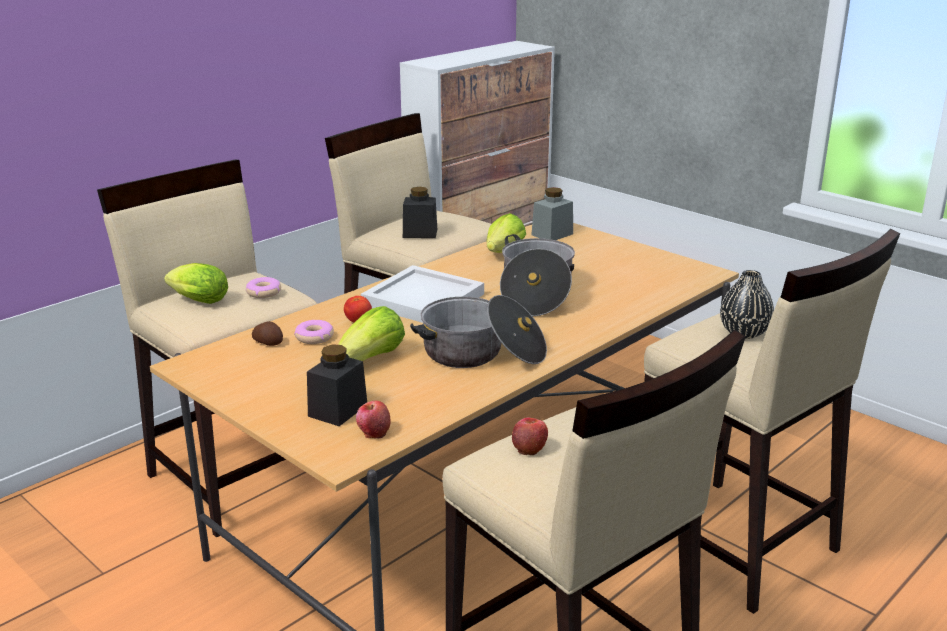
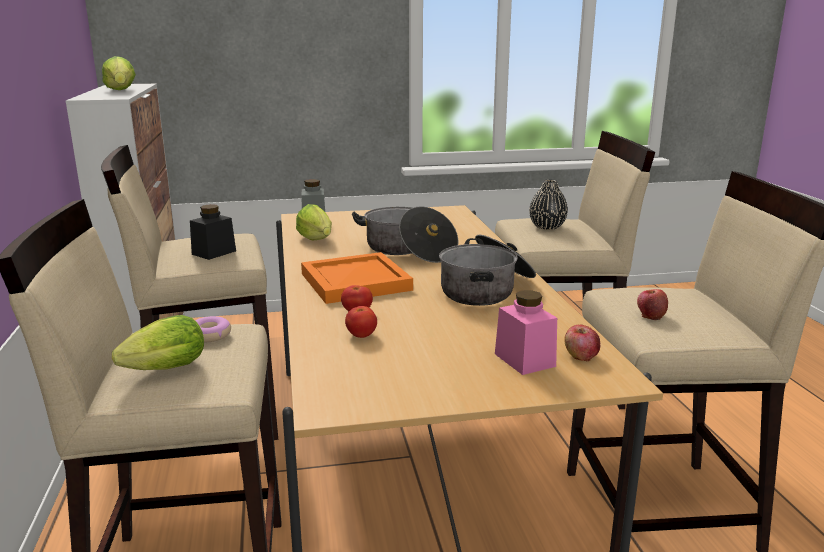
camera: 55 degrees left, 5 degrees down
(268, 342) = (339, 357): potato -> none
(314, 337) = (361, 335): donut -> tomato
(338, 410) = (524, 360): black jar -> pink jar
(372, 359) = (441, 325): lettuce -> lettuce (121, 91)
(421, 300) = (354, 282): white tray -> orange tray

